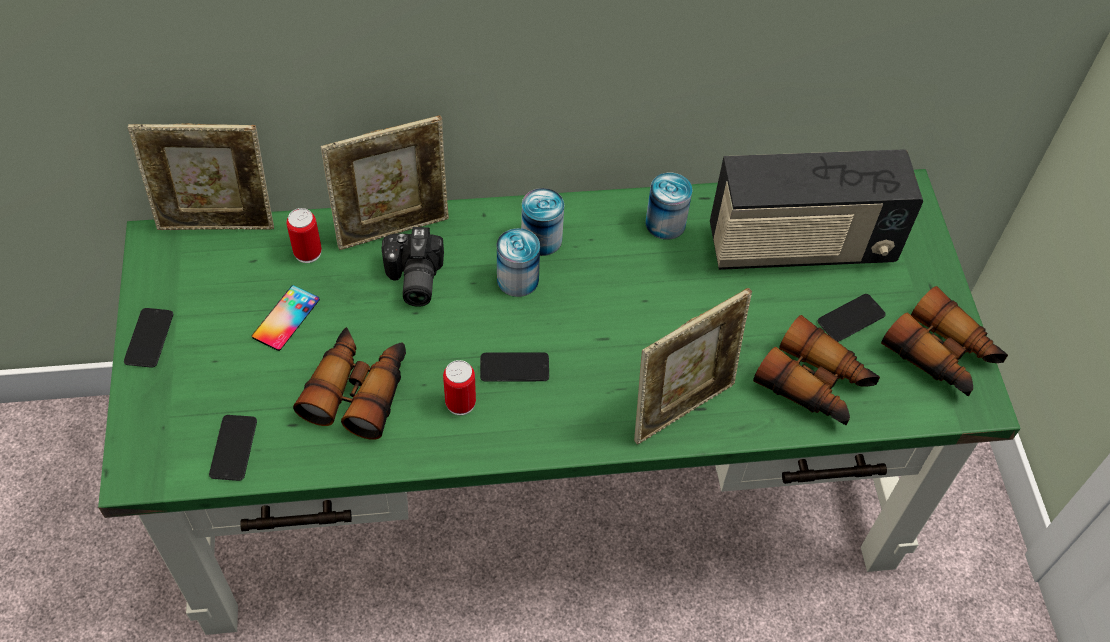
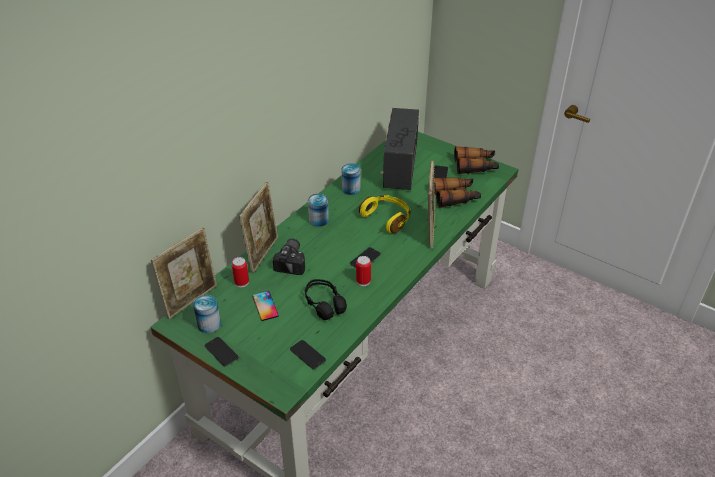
camera: 45 degrees left, 15 degrees down
(358, 389) = (324, 304): binoculars -> black headphones
(412, 280) = (293, 262): camera -> camera turned 120 degrees counterclockwise
(517, 279) = (328, 236): can -> can (209, 324)
(646, 326) = (387, 218): none -> yellow headphones
(800, 247) = (399, 167): radio -> radio turned 150 degrees clockwise

